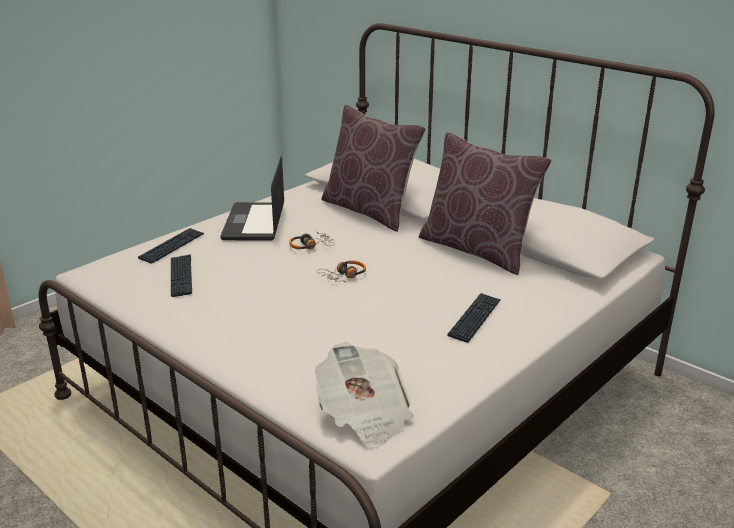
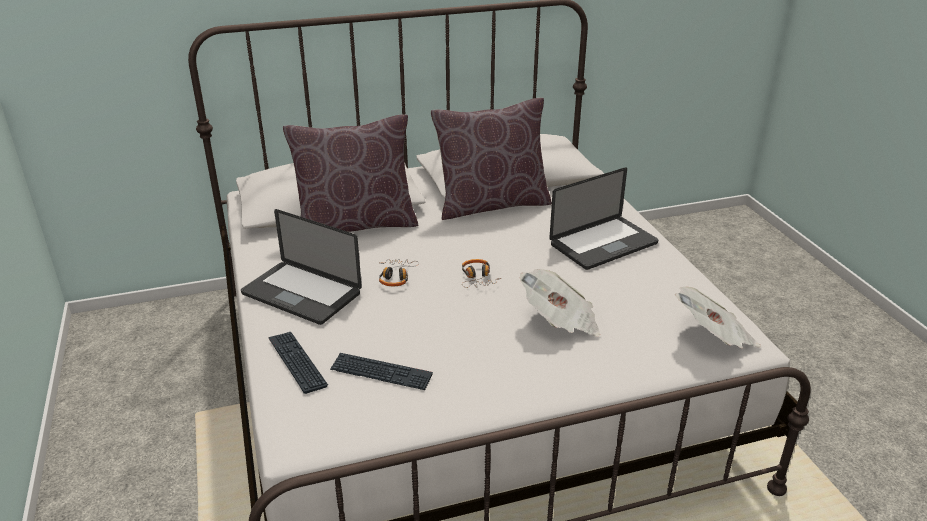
camera: 60 degrees left, 5 degrees up
(313, 328) = (560, 321): none -> newspaper
(475, 318) = (603, 244): keyboard -> laptop

